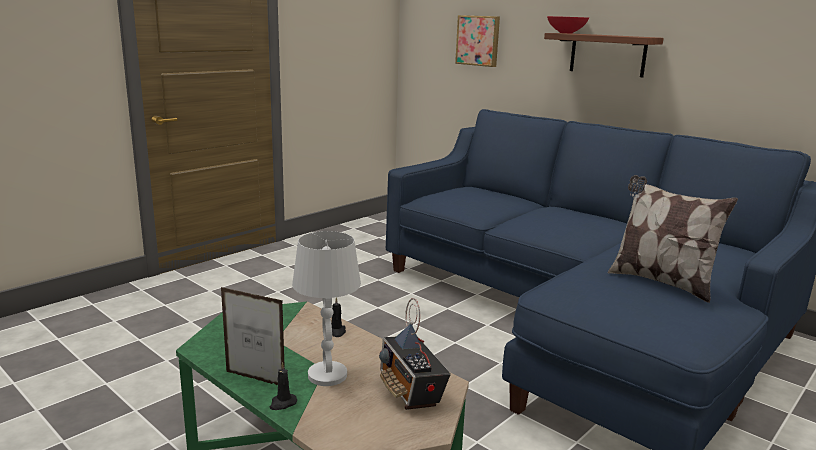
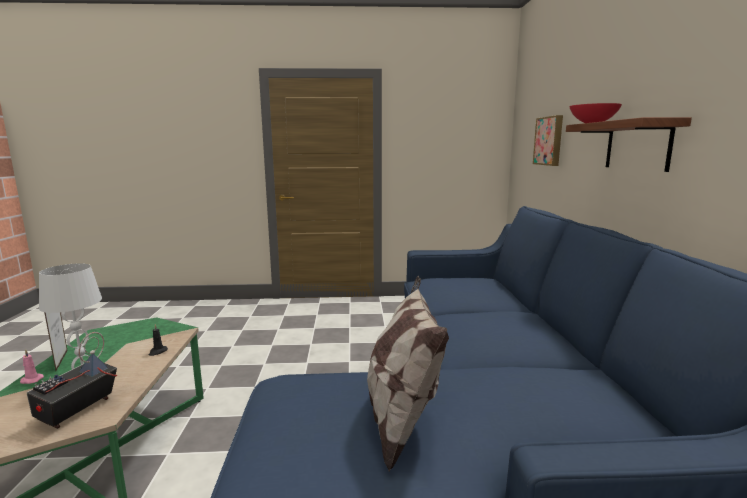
camera: 45 degrees right, 5 degrees down
(282, 403) = (31, 380): black candle -> pink candle

